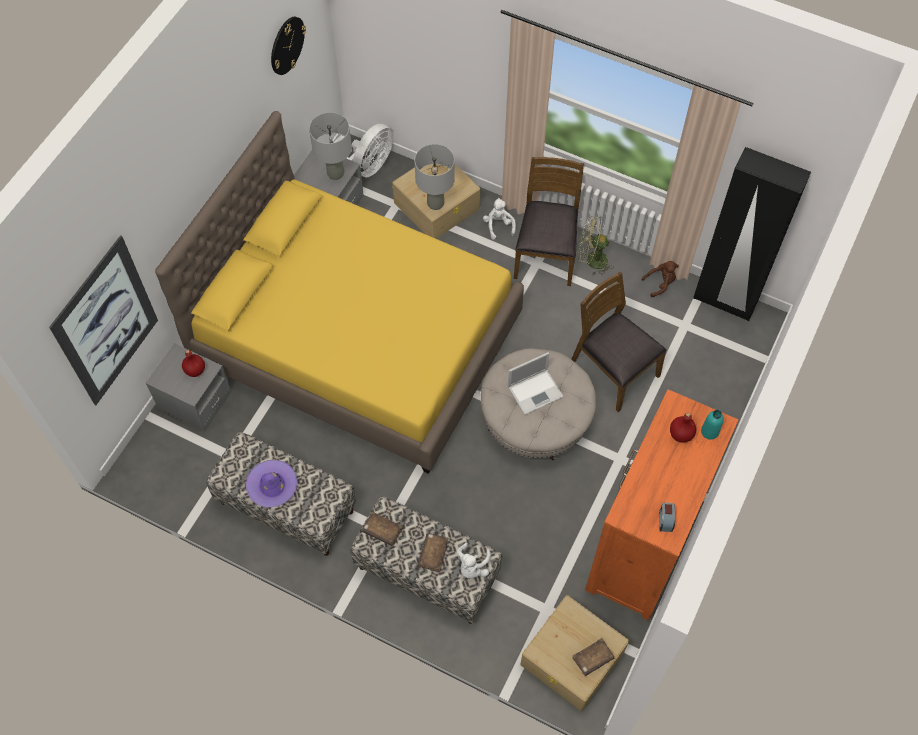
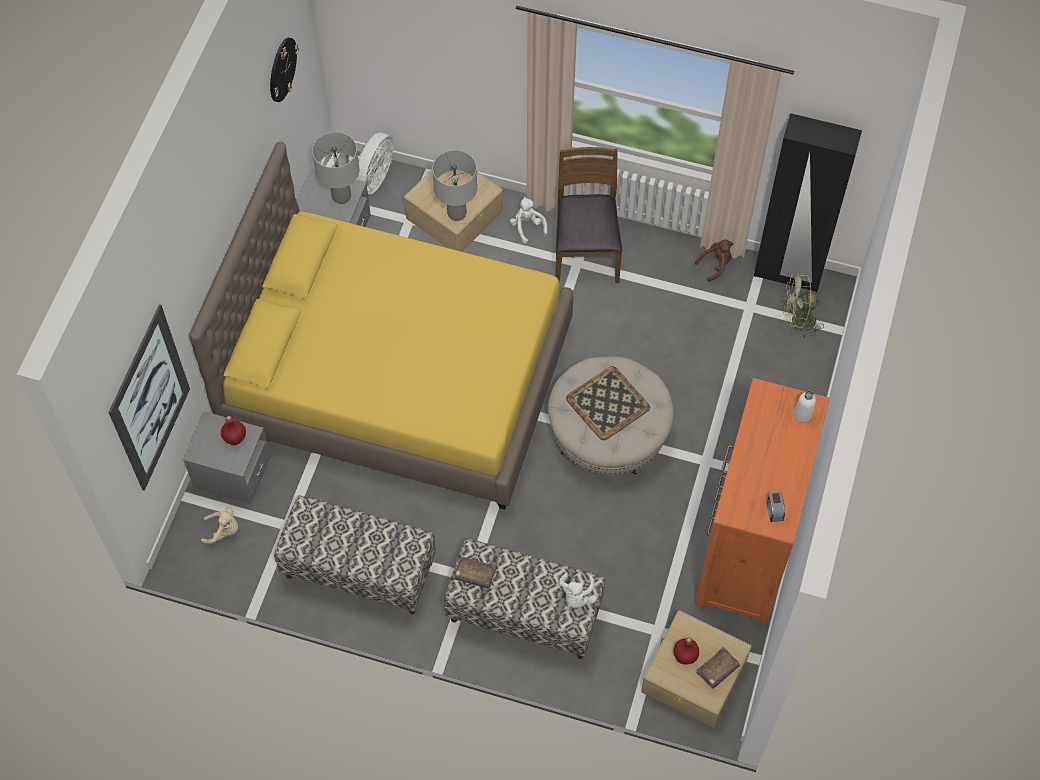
camera: 10 degrees left, 0 degrees up
(175, 452) = (223, 531): none -> beige plush toy
(272, 486) = (347, 547): purple hat -> none
(433, 554) = (533, 590): brown book -> none
(536, 391) = (608, 402): laptop -> tray
(591, 260) = (636, 251): green fan -> green fan (798, 321)
(613, 369) = (681, 367): brown chair -> none
(680, 434) = (774, 422): red bottle -> red bottle (684, 655)
(709, 431) = (803, 414): turquoise bottle -> white bottle

